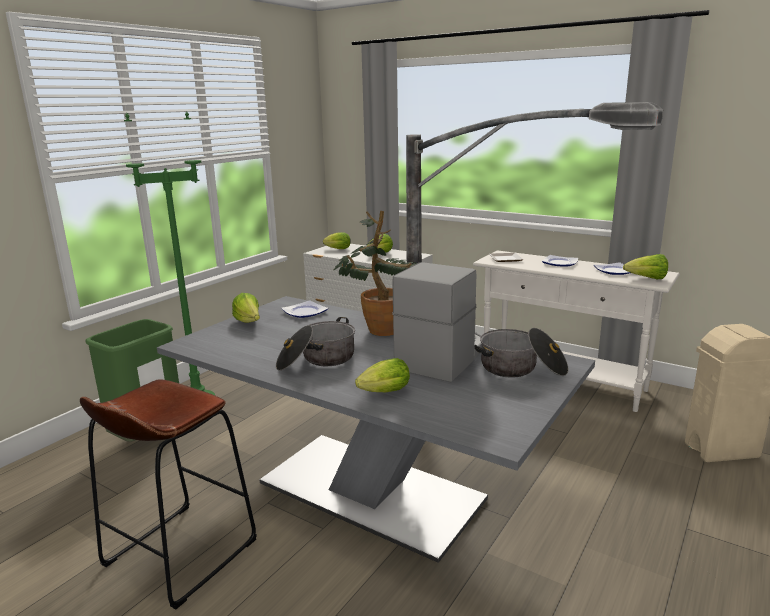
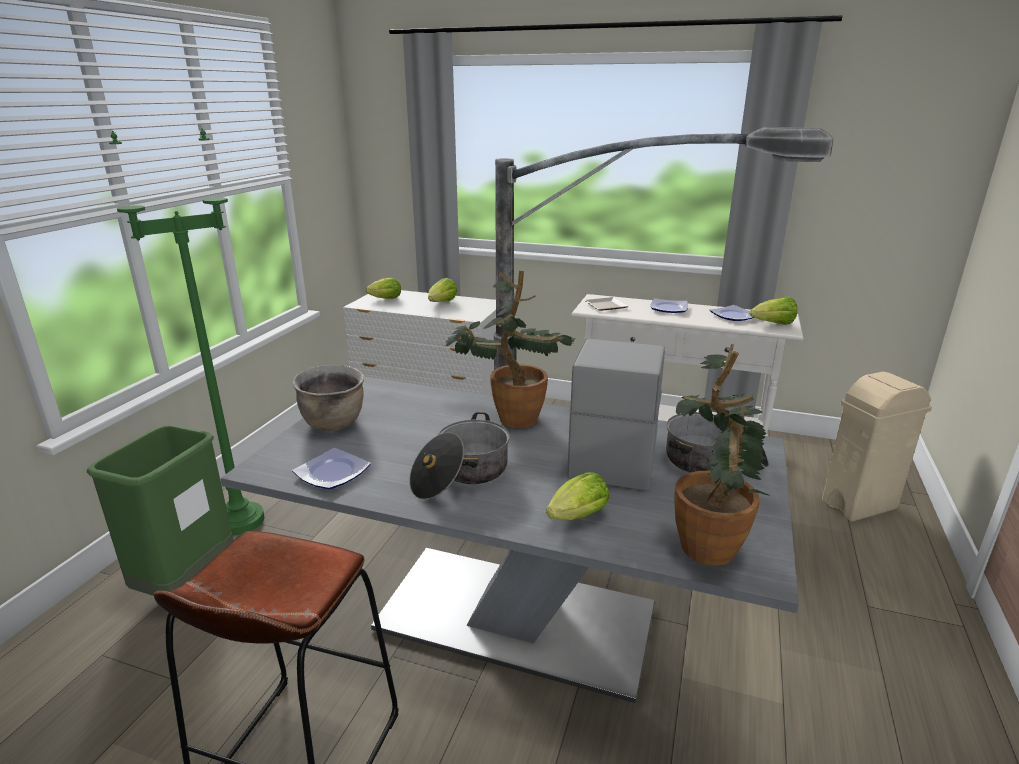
camera: 15 degrees left, 5 degrees up
(249, 322) = (334, 423): lettuce -> brown cooking pot
(305, 312) = (401, 399): plate -> plate (332, 472)
(480, 418) = (714, 541): none -> potted plant

